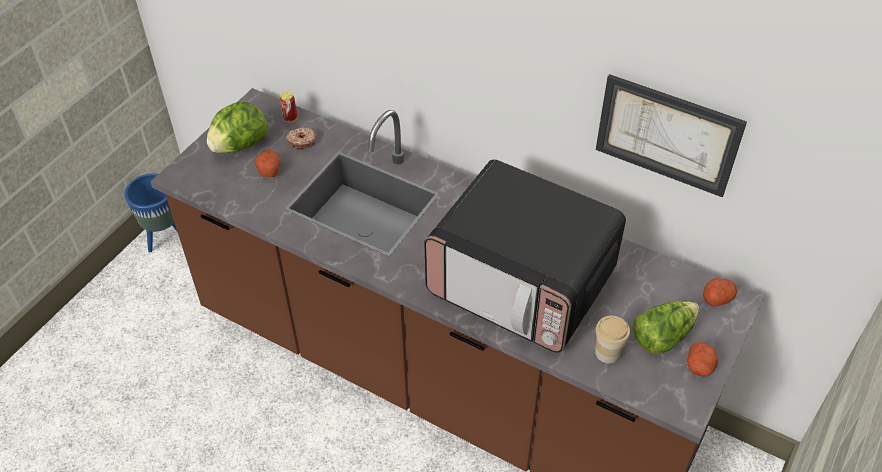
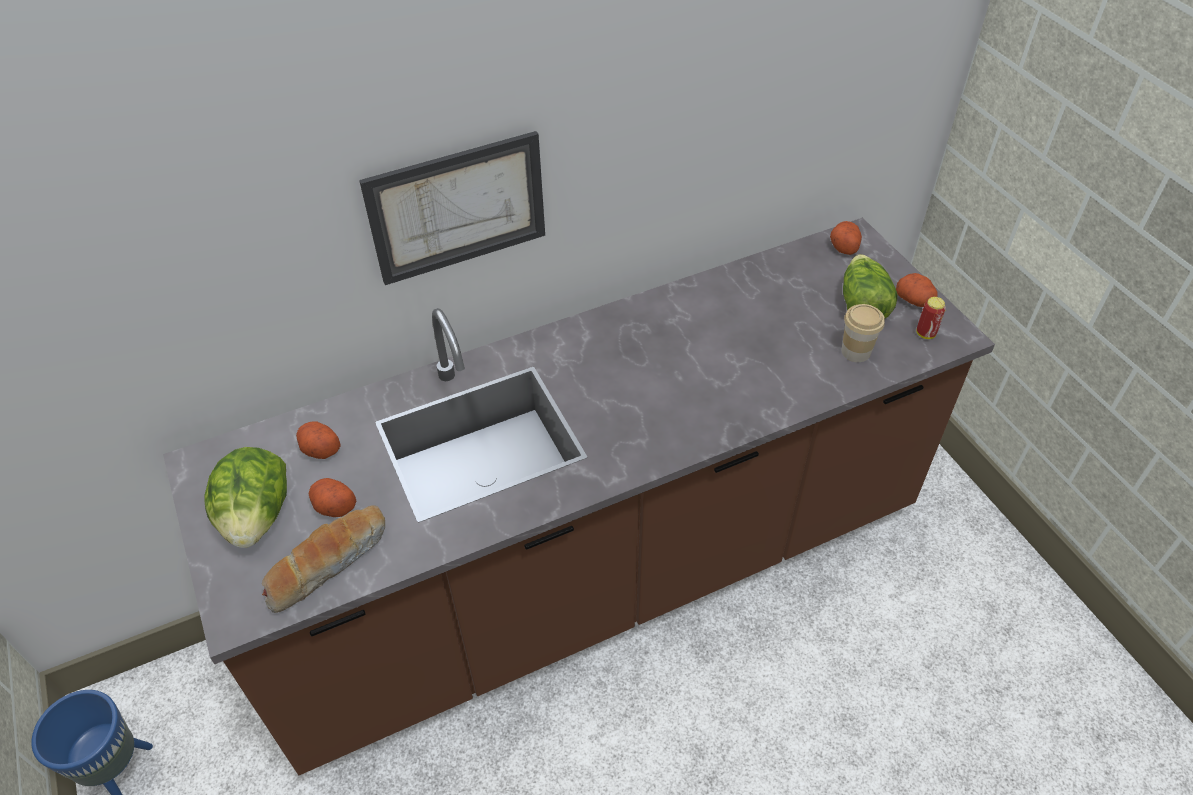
camera: 55 degrees left, 0 degrees up
(232, 189) = (327, 563): none -> bread
(290, 119) = (267, 441): can -> can (925, 334)
(302, 141) = (319, 448): donut -> potato
(522, 284) = (721, 367): microwave -> none
(667, 135) = (751, 109): picture -> picture (457, 208)

